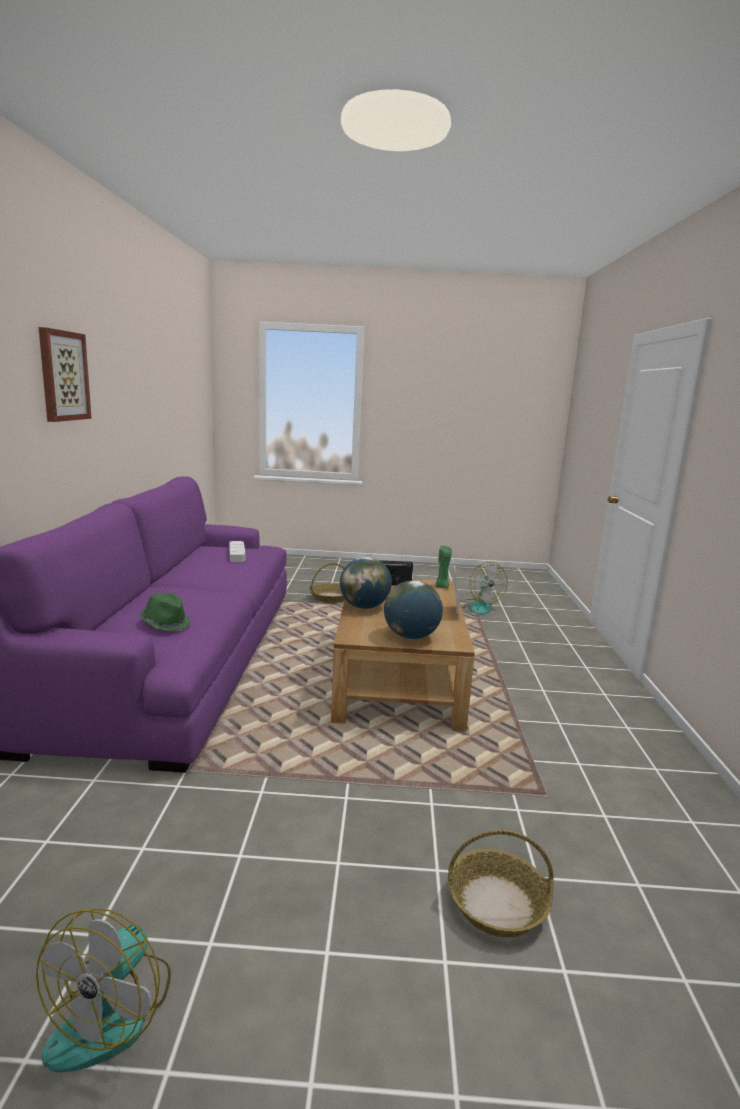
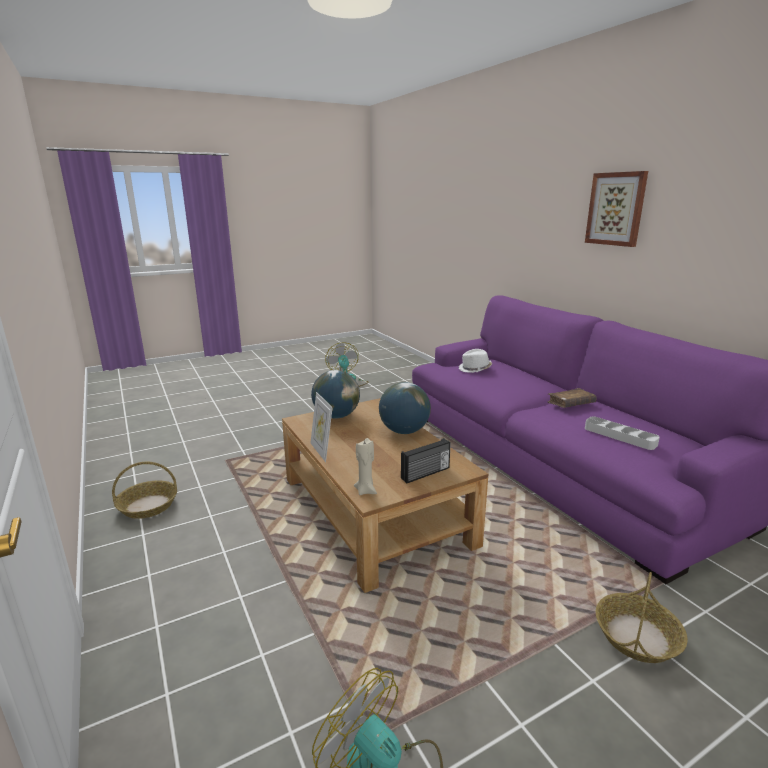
camera: 150 degrees right, 5 degrees up
(166, 623) = (475, 369): green hat -> white hat
(199, 572) = (571, 404): none -> brown book
(441, 586) = (366, 491): green candle -> beige candle
(496, 904) = (248, 421): basket -> basket (148, 505)

